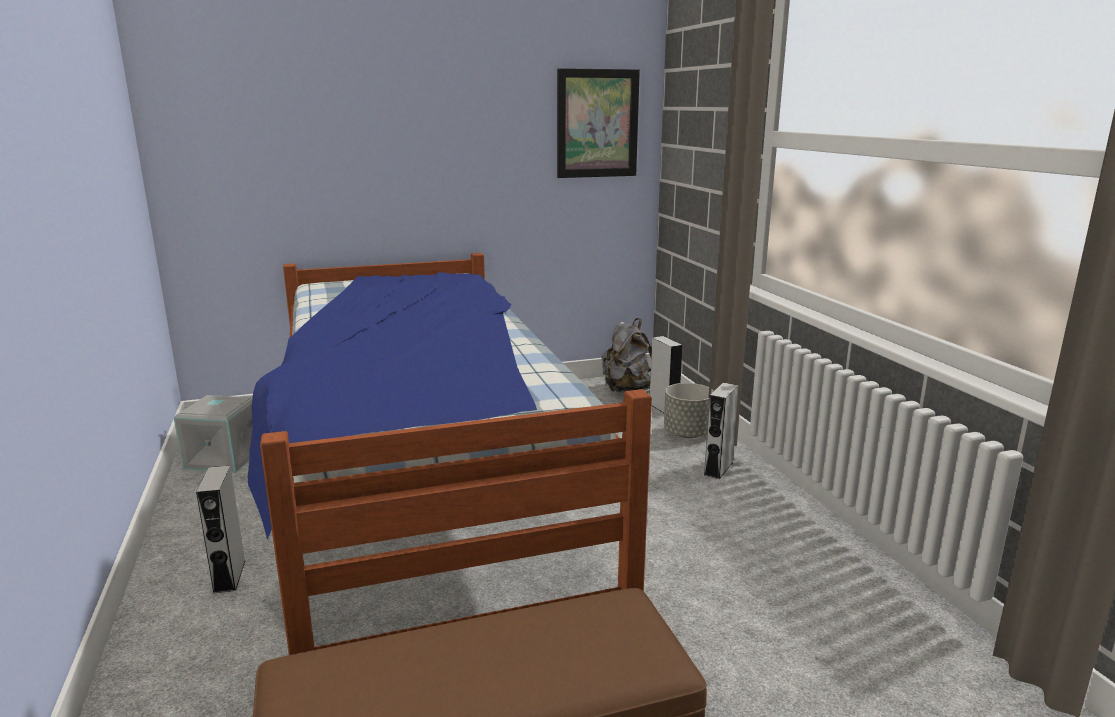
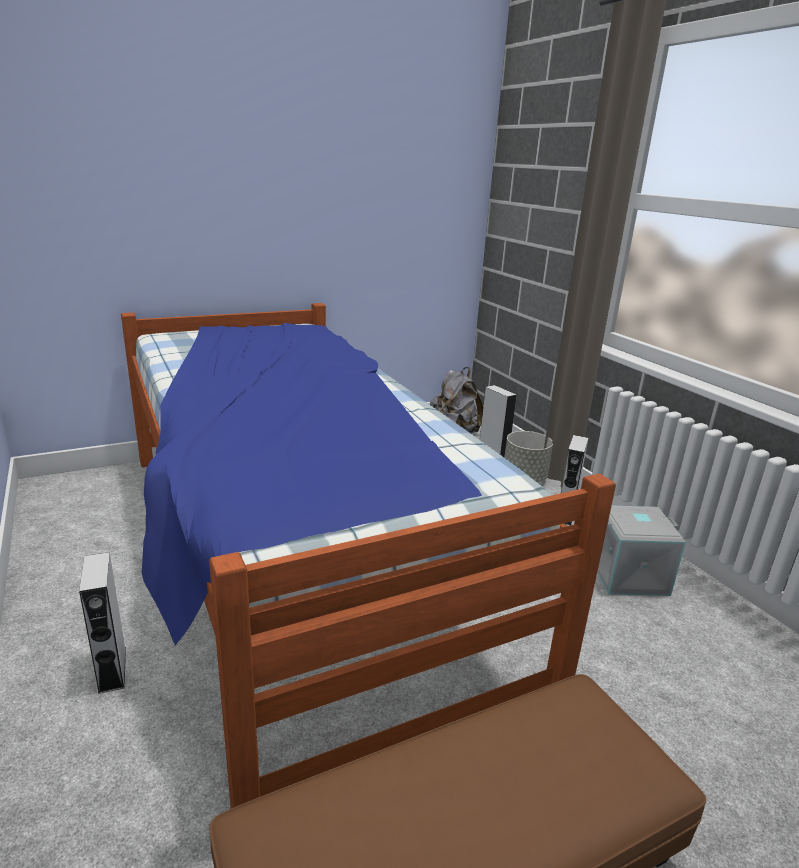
camera: 10 degrees left, 5 degrees up
(223, 459) = (69, 521): grey storage box -> grey storage box (628, 576)
(597, 124) = (434, 177): picture -> none

